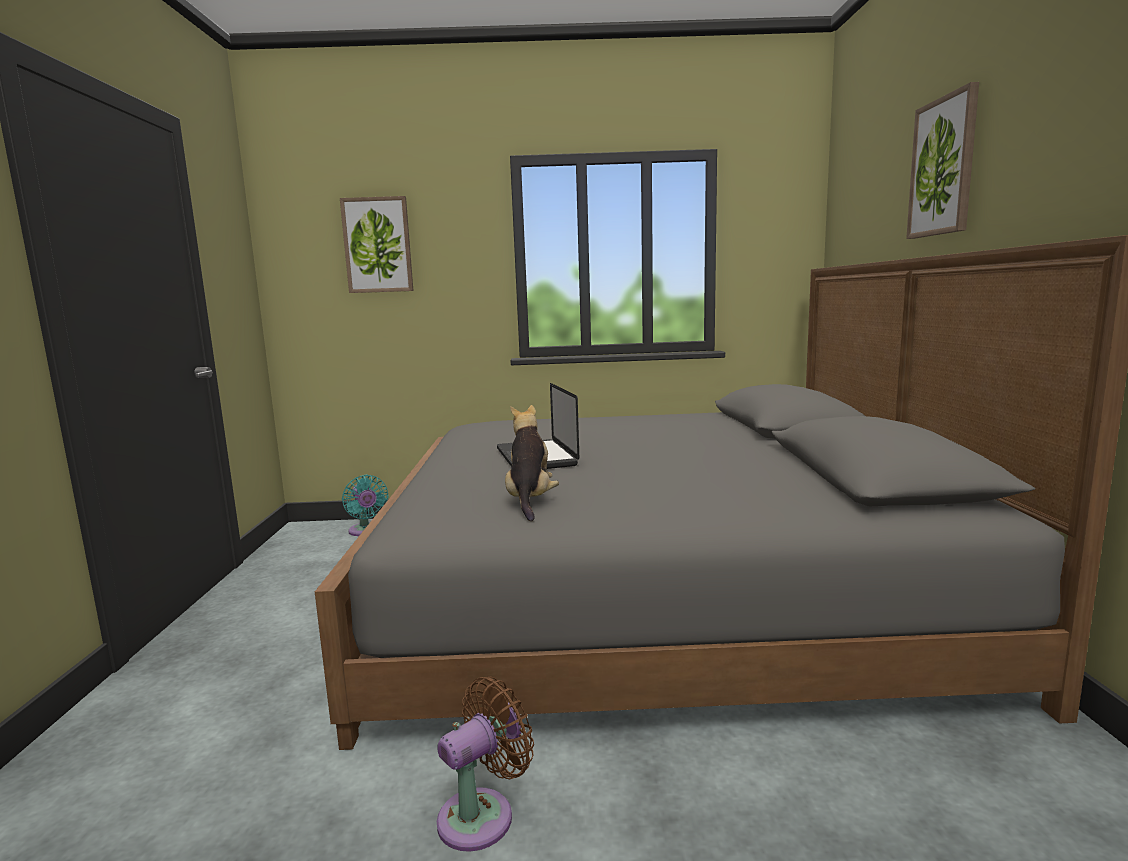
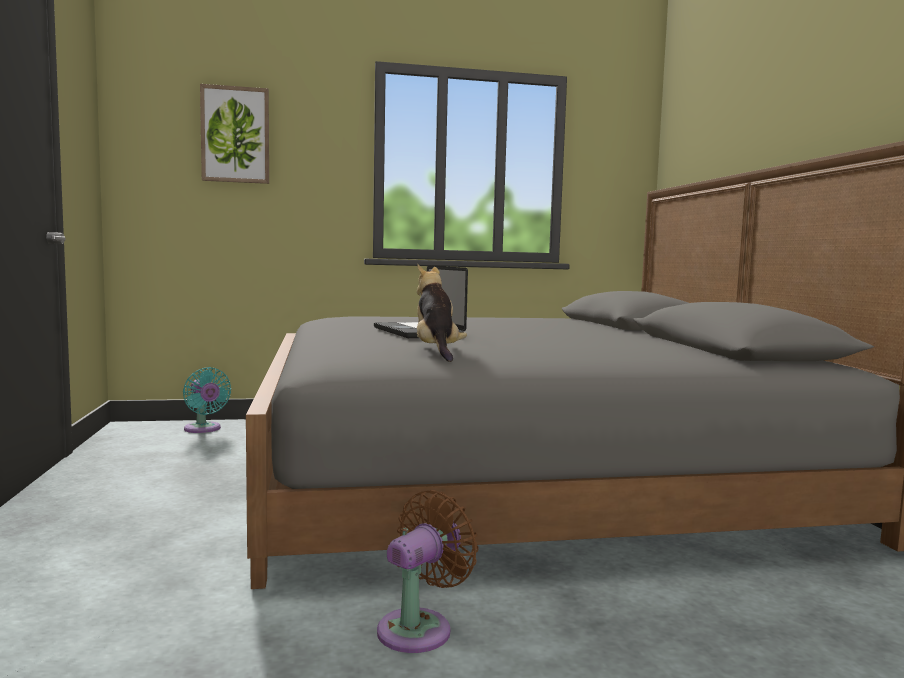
camera: 10 degrees left, 5 degrees down
(943, 167) = (776, 96): picture -> none

